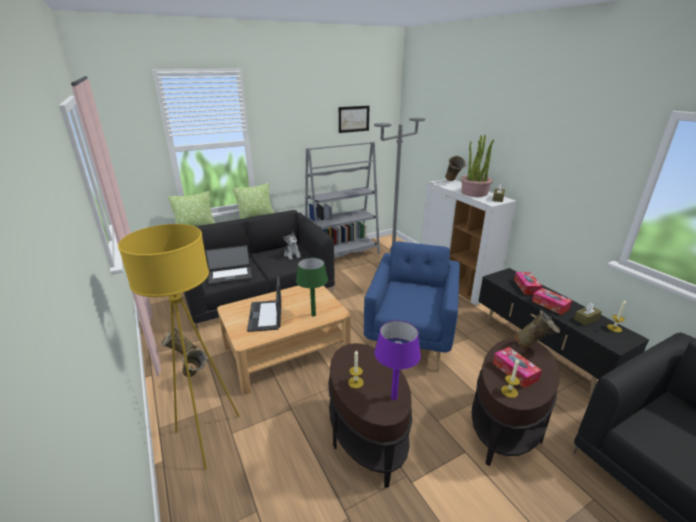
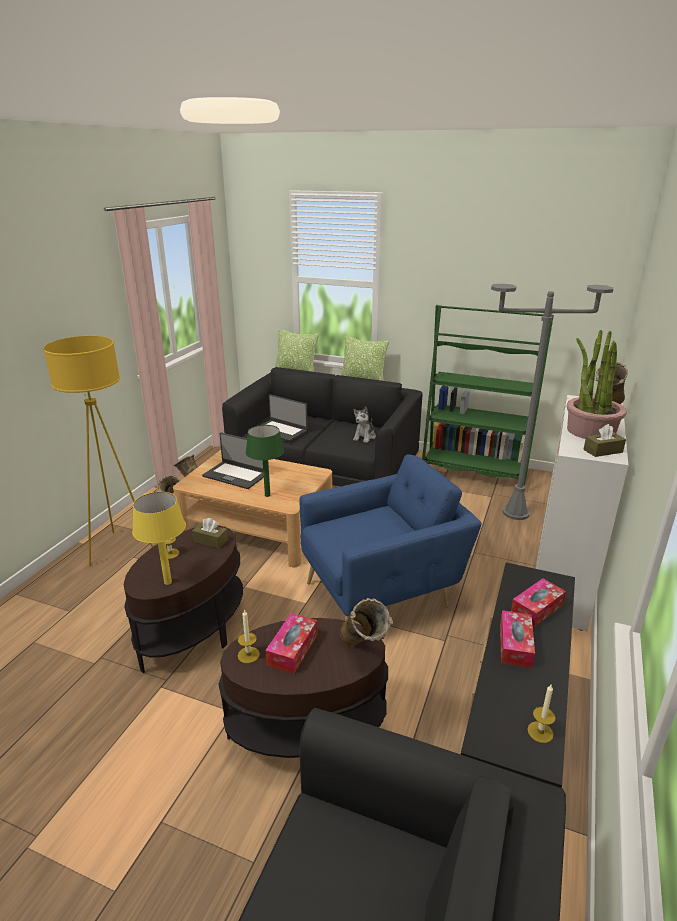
camera: 50 degrees right, 0 degrees up
(266, 316) = (236, 475): laptop -> laptop turned 105 degrees counterclockwise
(342, 254) = (474, 472): grey bookcase -> green bookcase
(353, 119) = (542, 274): picture -> none
(393, 397) = (168, 582): purple table lamp -> yellow table lamp
(586, 319) = (524, 693): brown tissue box -> brown tissue box (210, 540)

